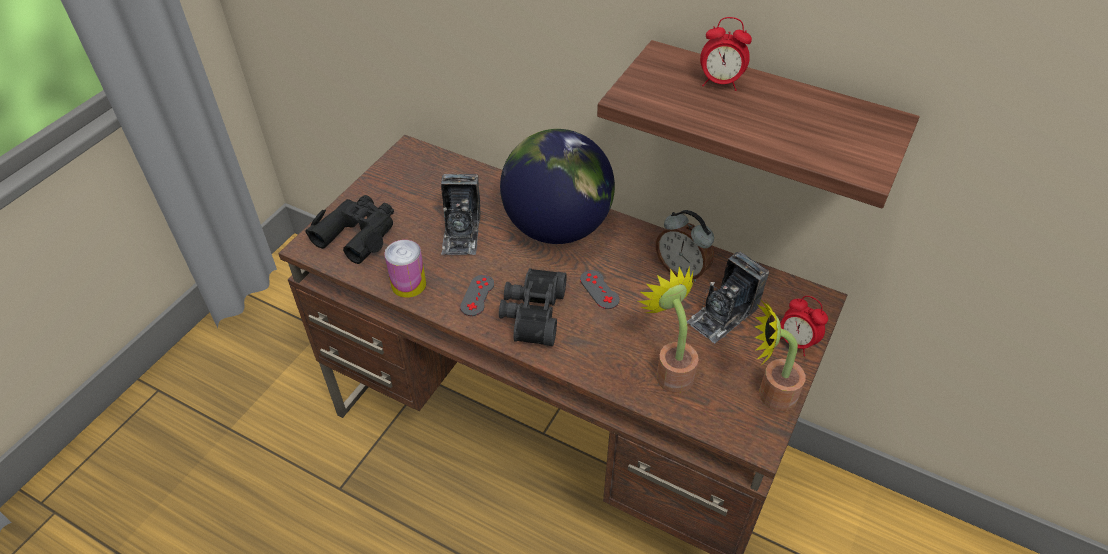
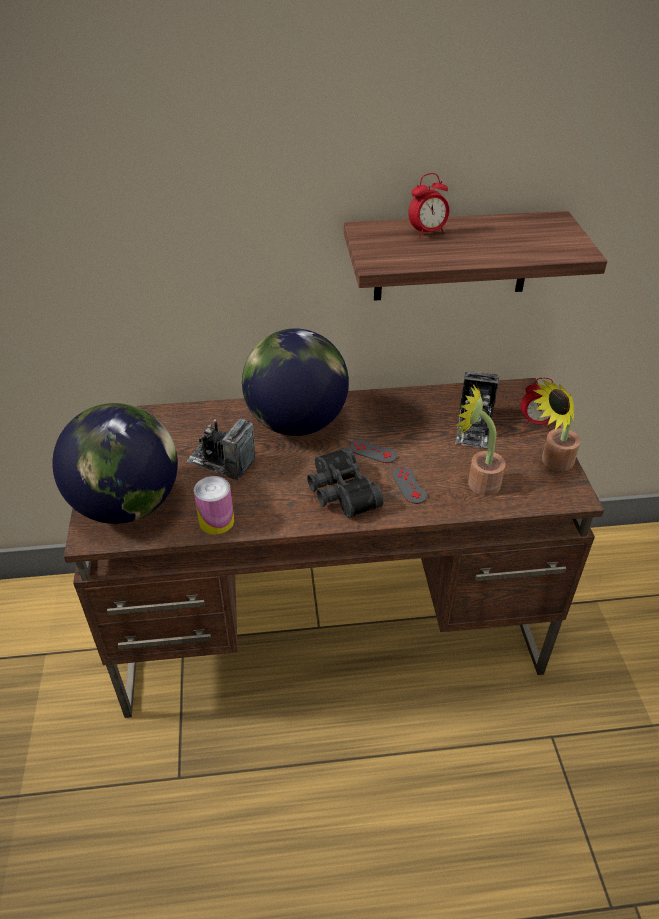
camera: 35 degrees left, 5 degrees down
(357, 233) = (128, 504): black binoculars -> globe
(461, 232) = (221, 461): camera -> camera turned 150 degrees clockwise
(477, 295) = (283, 501): grey game controller -> grey game controller (409, 486)
(682, 270) = (417, 411): alarm clock -> none

